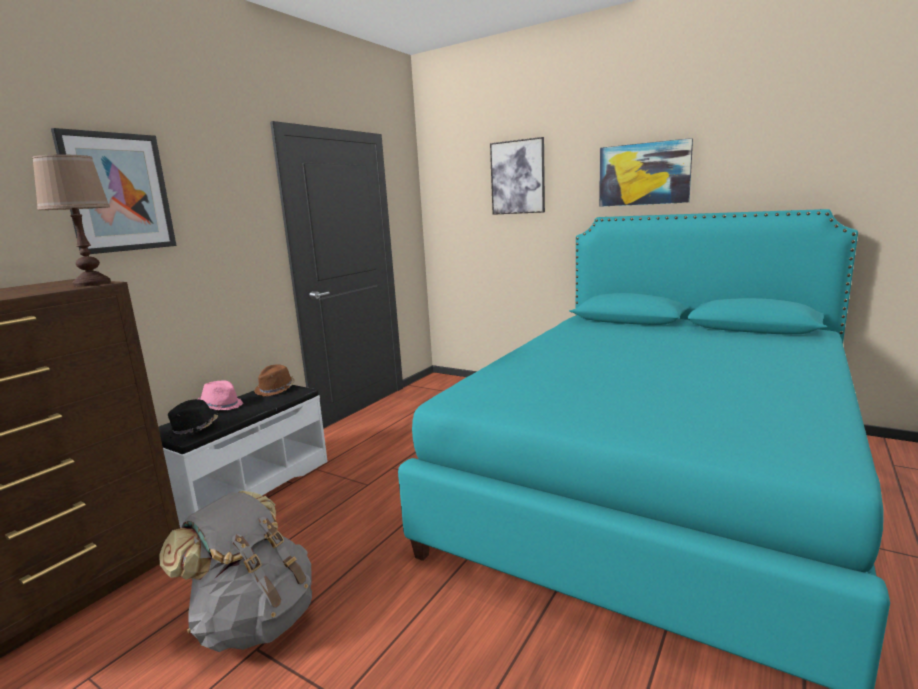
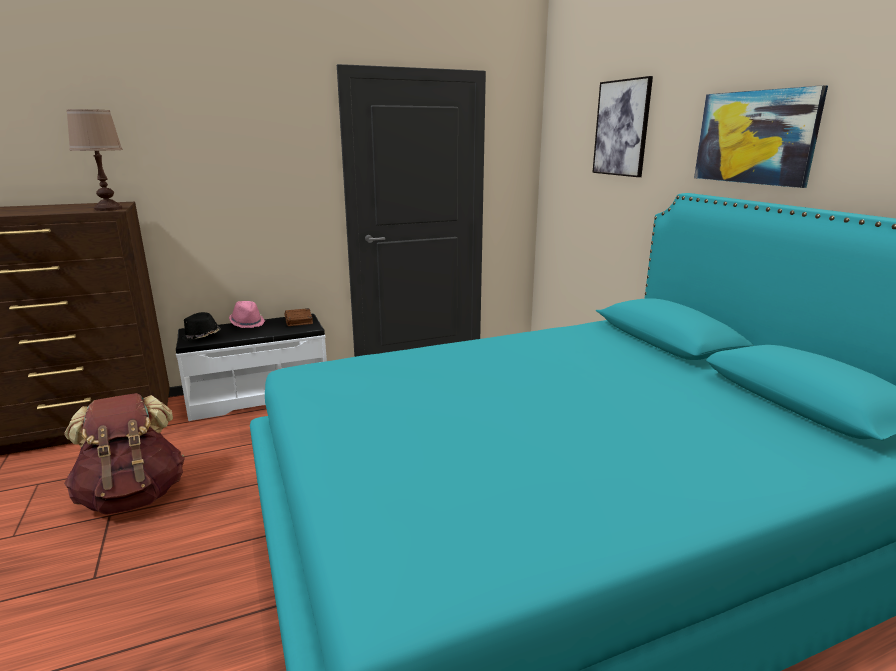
camera: 35 degrees right, 5 degrees up
(118, 193) = (176, 134): picture -> none
(255, 620) = (133, 496): grey backpack -> brown backpack
(276, 389) = (299, 320): brown hat -> brown book

